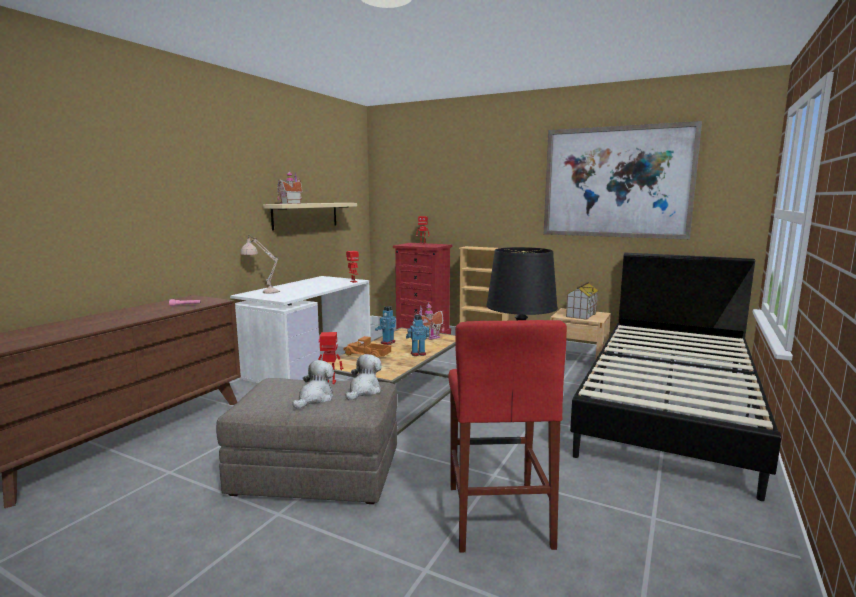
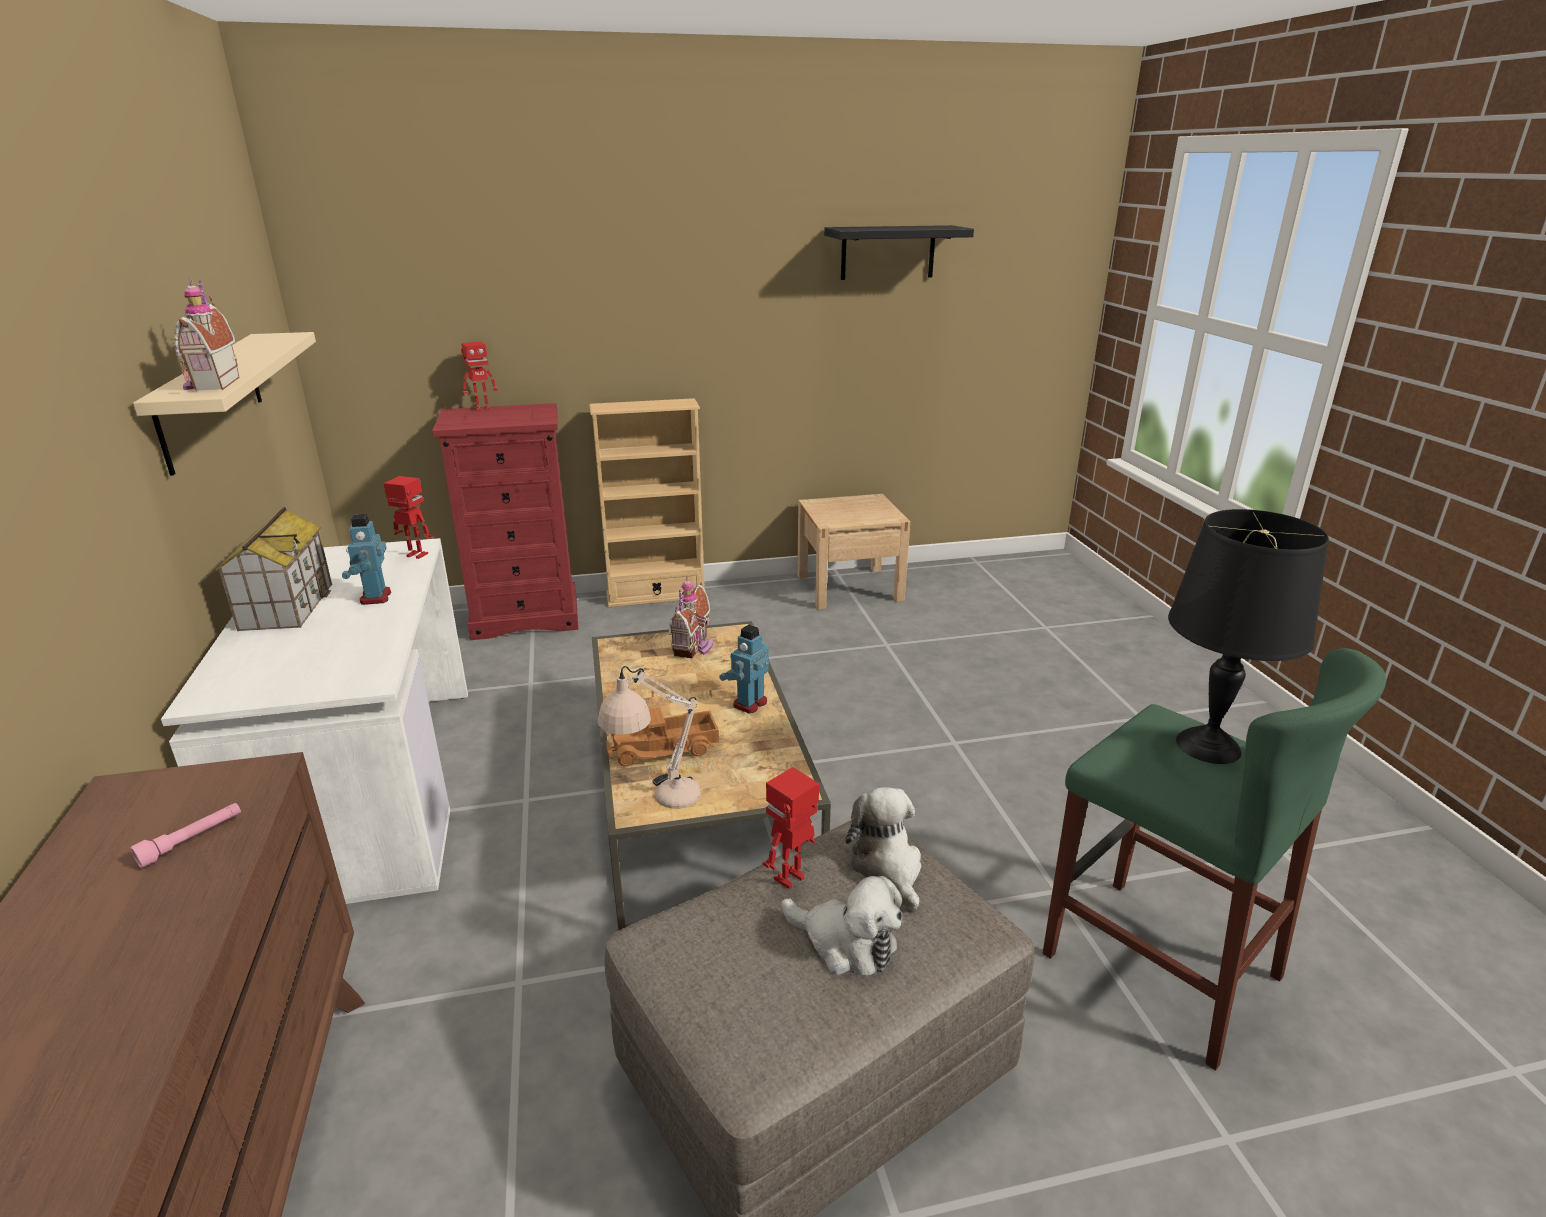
camera: 40 degrees left, 15 degrees up
(262, 292) = (240, 670): beige table lamp -> beige table lamp (656, 804)
(315, 398) = (846, 943): plush toy -> plush toy turned 135 degrees clockwise
(387, 342) = (641, 694): toy robot -> toy robot (374, 597)
(498, 515) = (1159, 965): red stool -> green stool
(581, 314) = (852, 509): toy house -> toy house (286, 606)
(617, 182) = (888, 252): picture -> black shelf
(669, 408) = (1067, 645): black bed -> none

